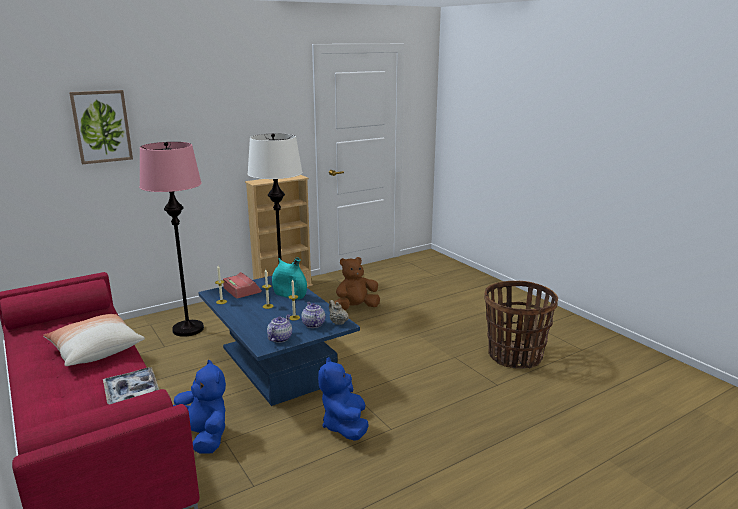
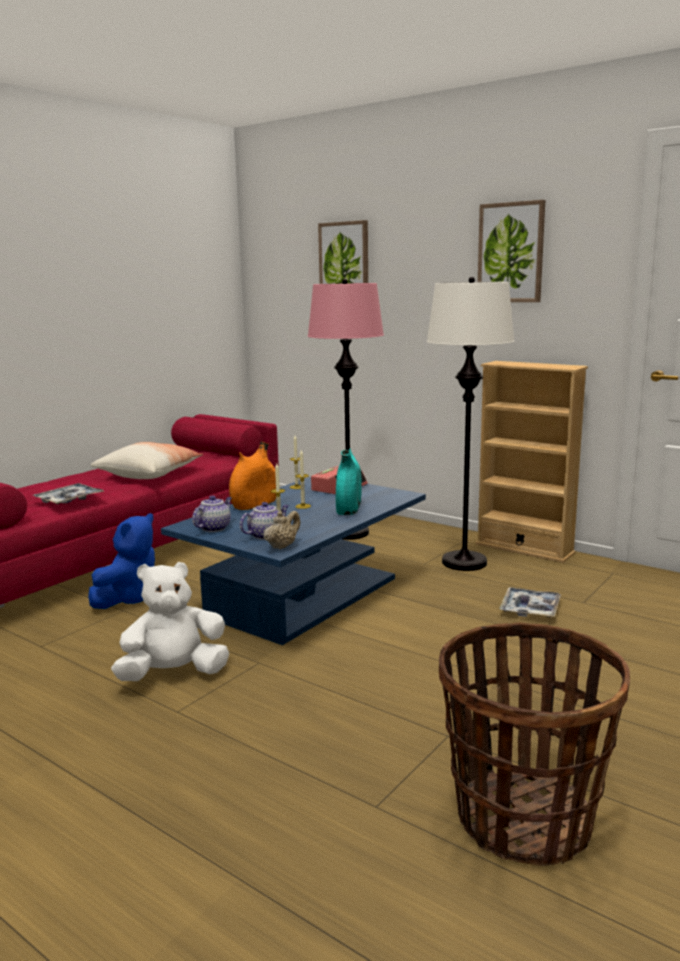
camera: 70 degrees right, 5 degrees down
(244, 111) = (511, 253): none -> picture
(244, 320) = (254, 504): none -> orange vase
(280, 338) = (214, 528): teapot -> teapot turned 60 degrees counterclockwise
(345, 426) = (174, 674): blue plush toy -> white plush toy
(355, 308) = (530, 609): brown plush toy -> tray

